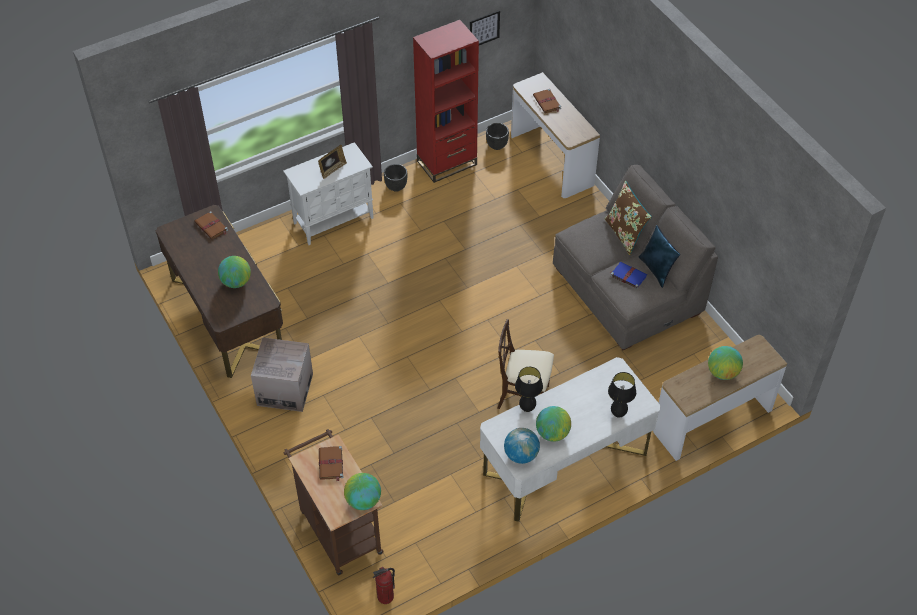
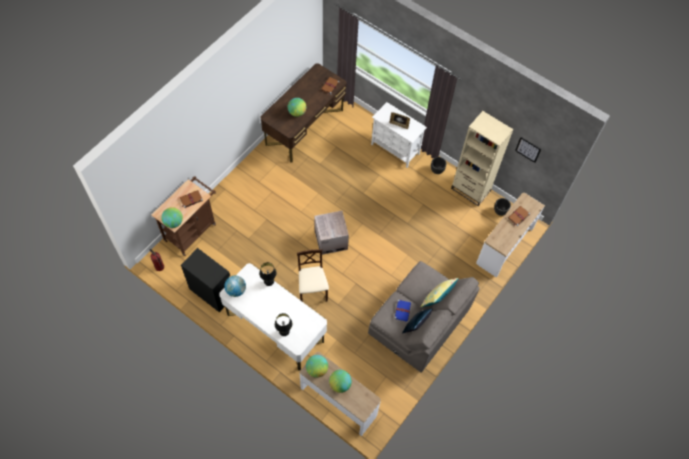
camera: 65 degrees right, 10 degrees up
(285, 389) = (268, 172): cardboard box -> cardboard box (331, 240)
(447, 163) = (470, 190): red bookcase -> beige bookcase
(467, 532) = (211, 292): none -> black cabinet
(552, 433) = (257, 302): globe -> globe (317, 369)
(625, 234) = (437, 299): brown pillow -> yellow pillow

